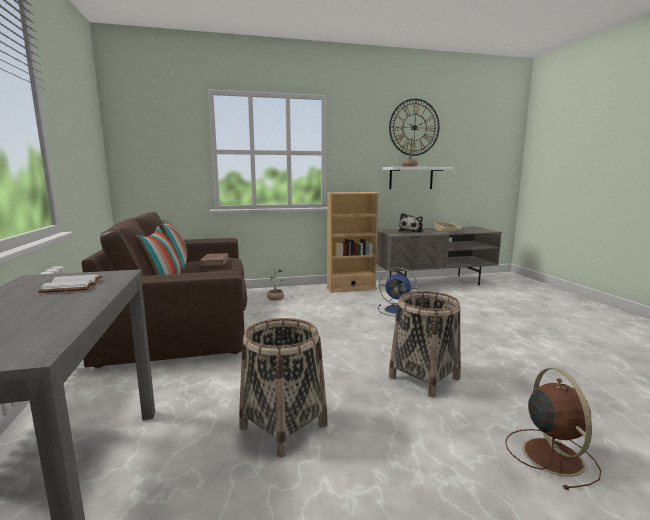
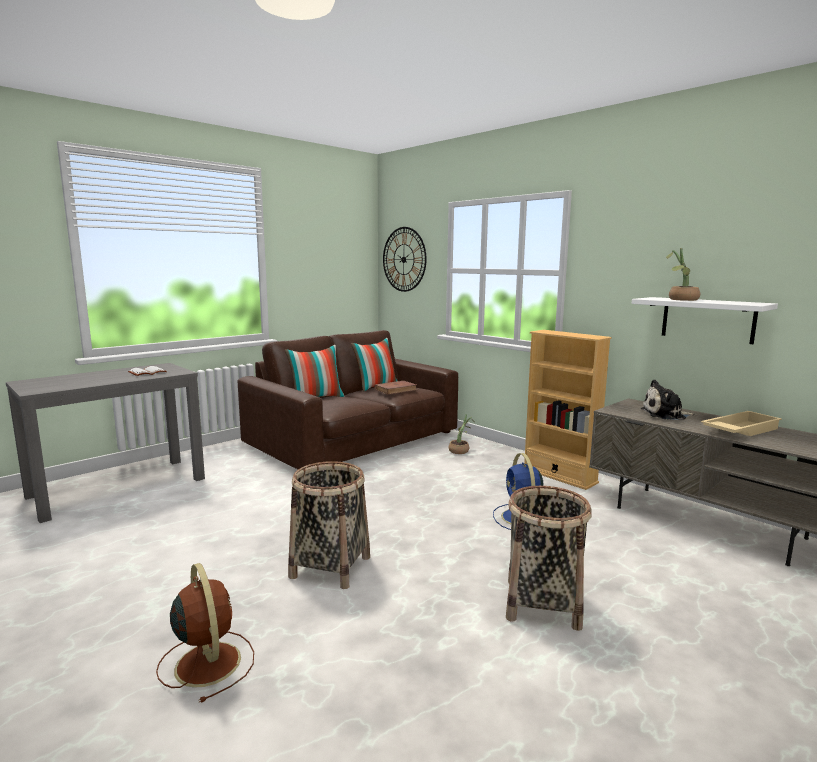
camera: 60 degrees right, 0 degrees up
(284, 426) = (204, 522): basket -> basket (542, 604)
(414, 127) = (721, 226): wall clock -> wall clock (404, 259)
(550, 454) = (207, 662): brown fan -> brown fan turned 90 degrees counterclockwise

